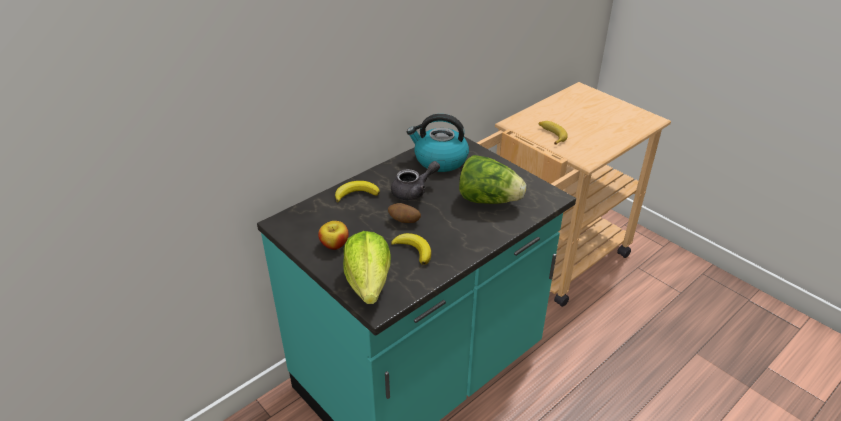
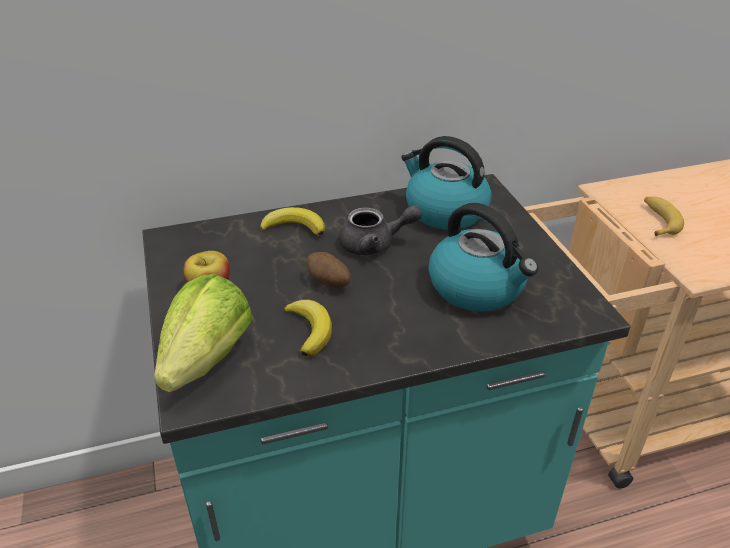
camera: 25 degrees right, 0 degrees up
(488, 200) = (478, 287): lettuce -> kettle

